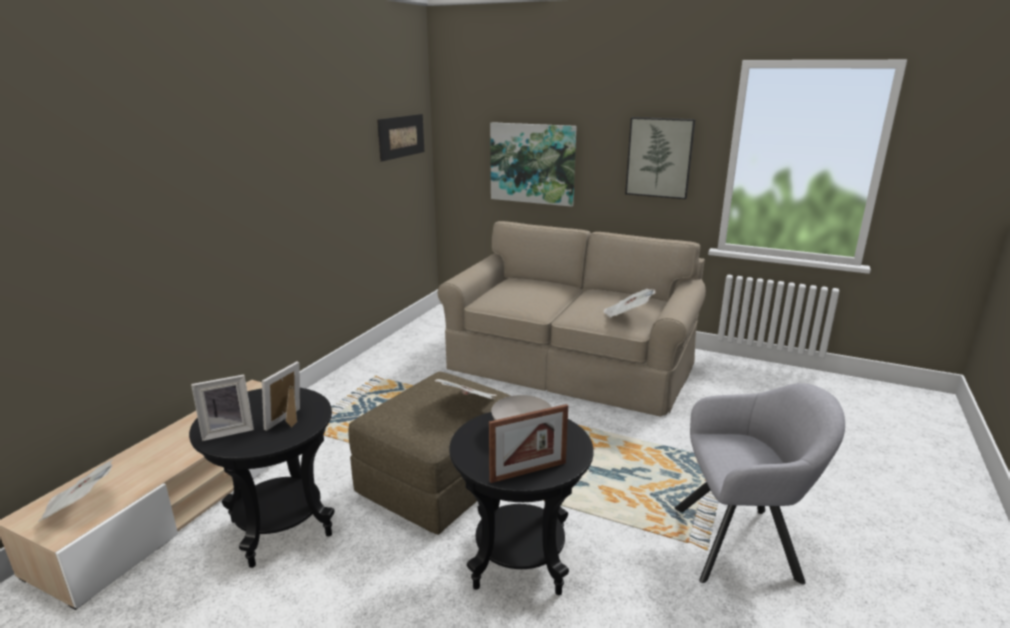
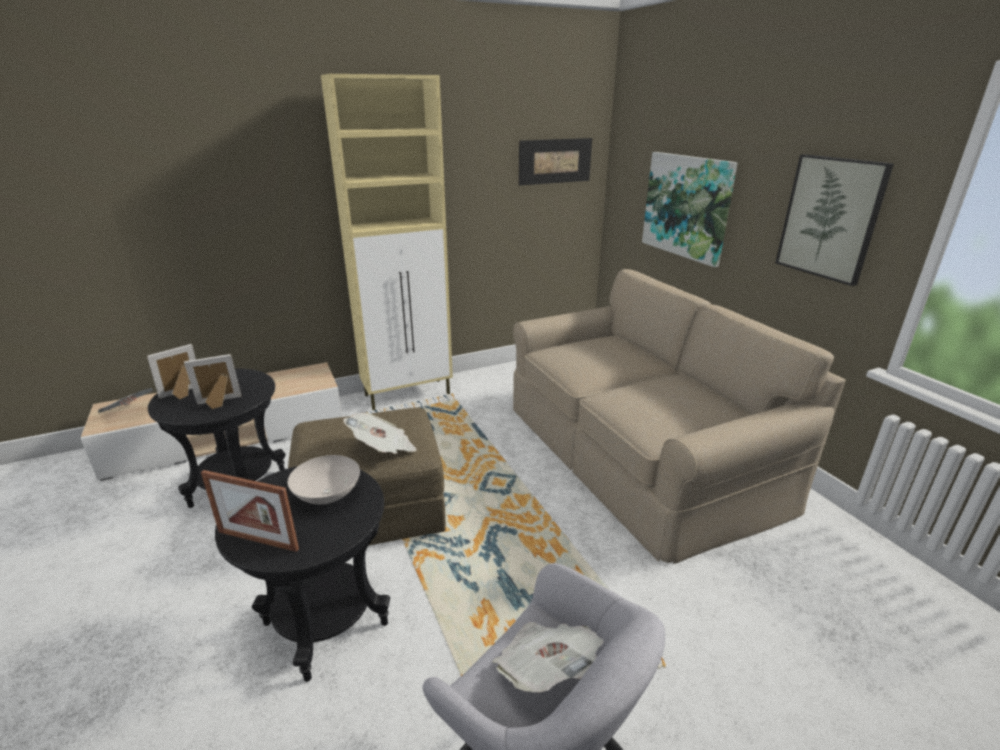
camera: 40 degrees right, 5 degrees up
(228, 430) = (183, 394): picture frame -> picture frame turned 120 degrees clockwise
(333, 390) = (409, 394): none -> beige cabinet
(626, 315) = (664, 419): newspaper -> newspaper (545, 669)

